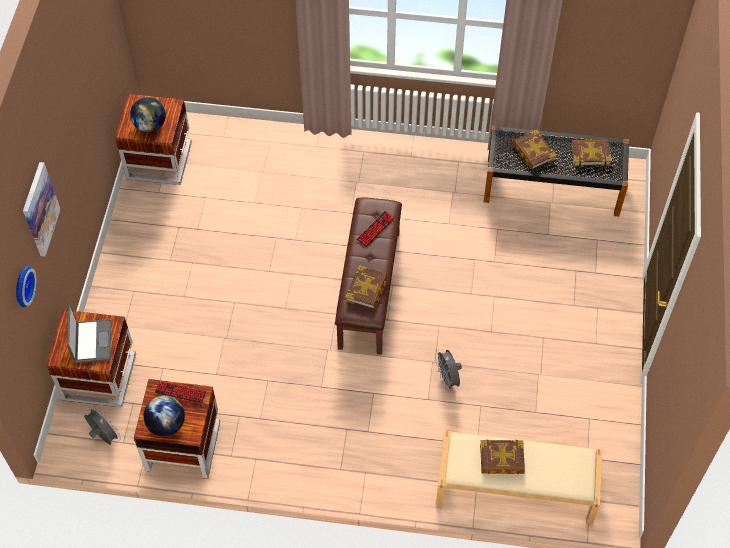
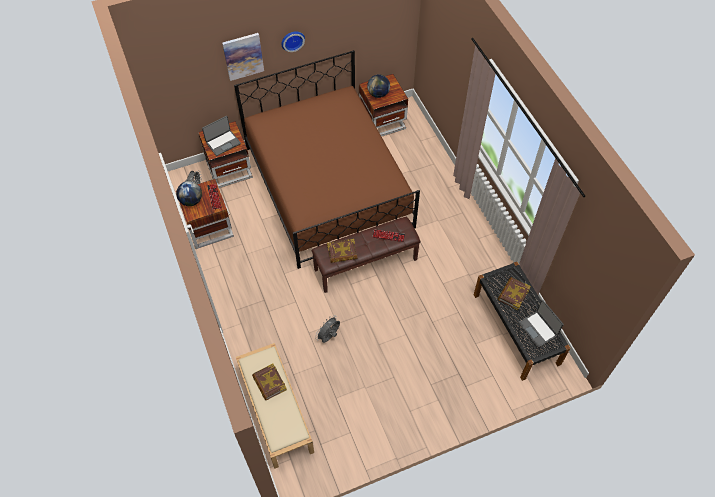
camera: 60 degrees right, 0 degrees up
(22, 286) = (198, 78): wall clock -> wall clock (292, 40)
(219, 272) = (328, 186): none -> brown bed
(590, 154) = (538, 329): book -> laptop

